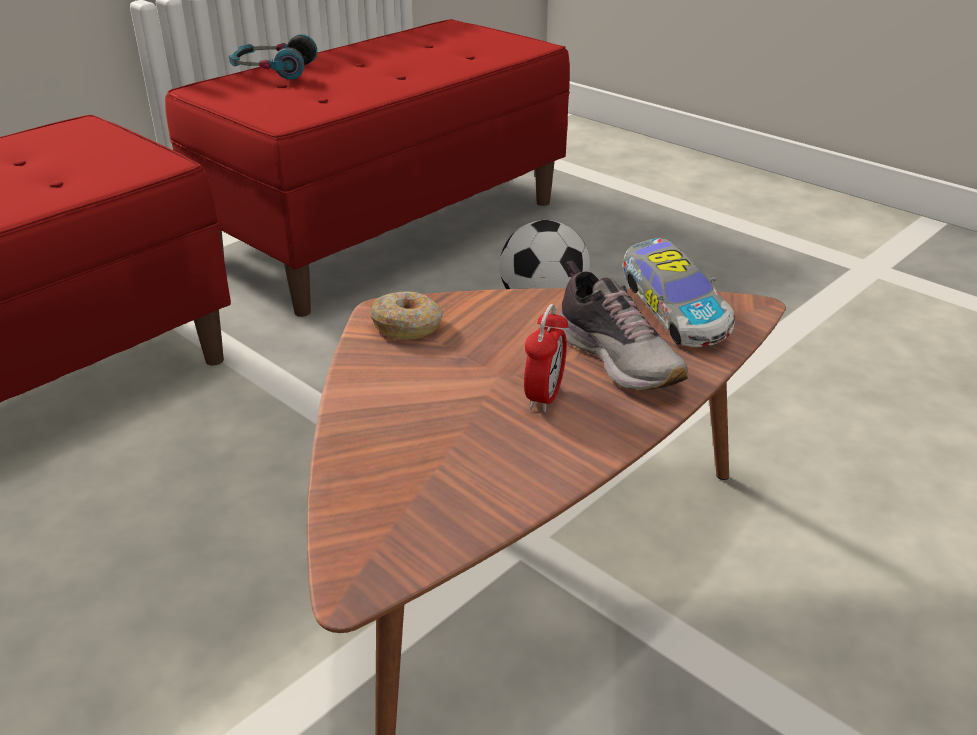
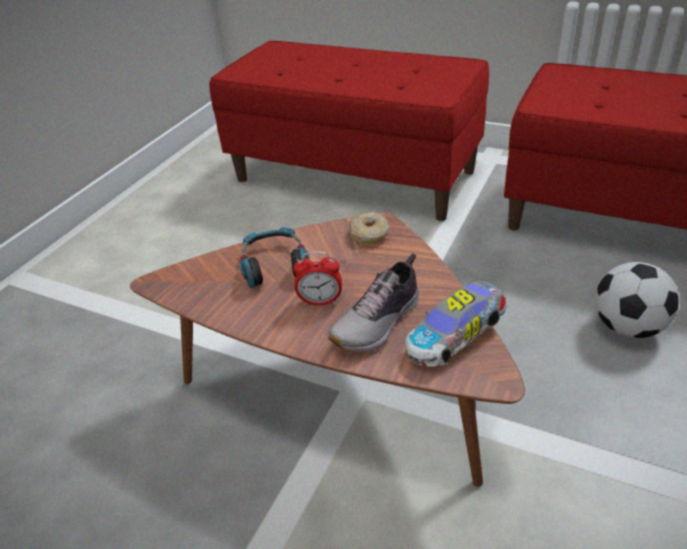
camera: 75 degrees right, 5 degrees up
(274, 70) = (621, 75): headphones -> headphones (274, 265)

